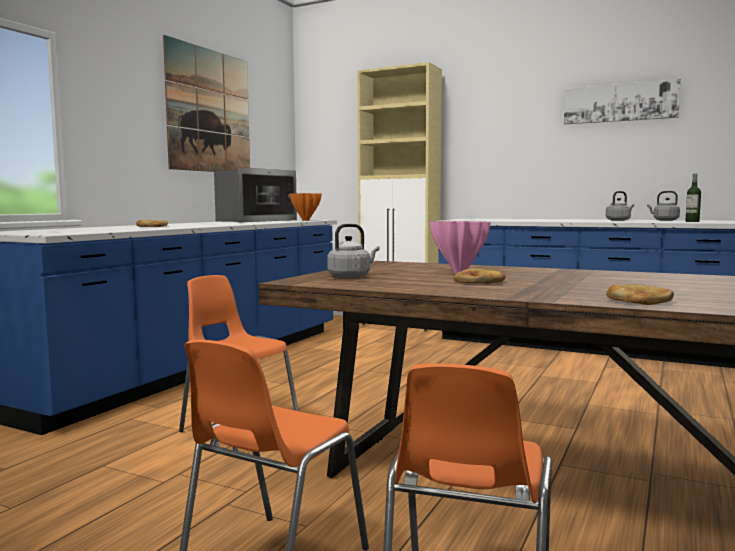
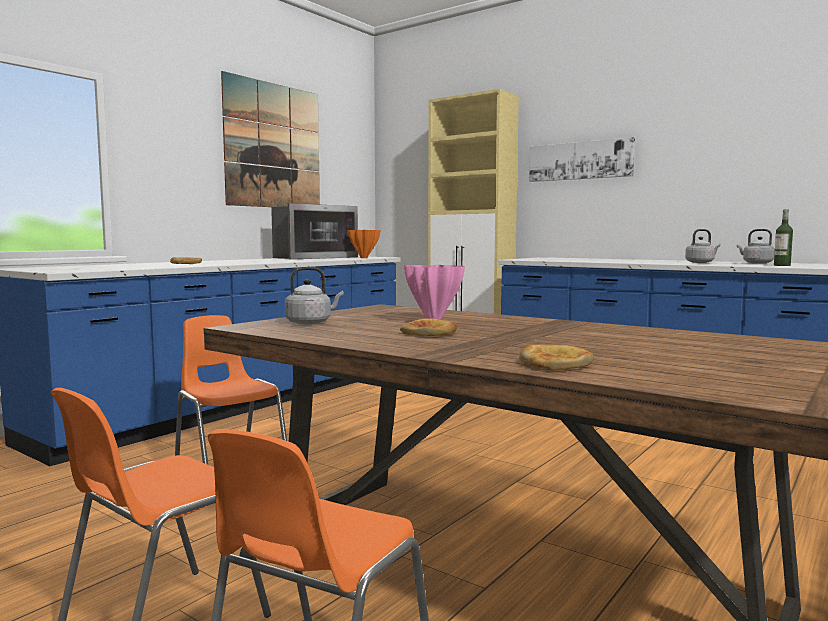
camera: 10 degrees right, 0 degrees up
(620, 103) = (712, 128): picture -> picture (580, 160)

